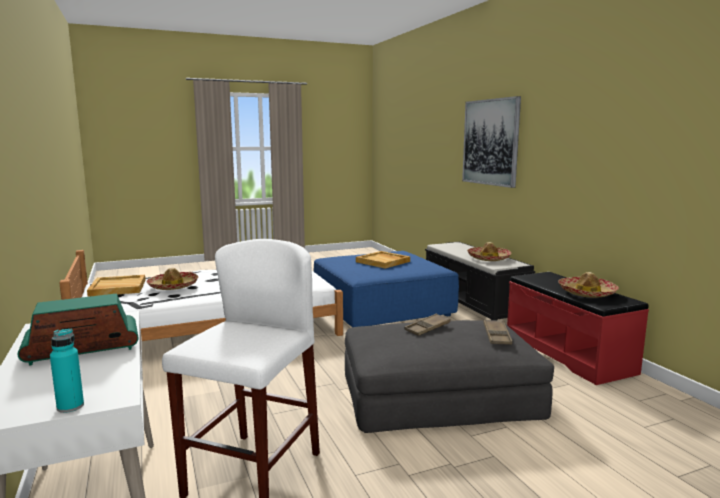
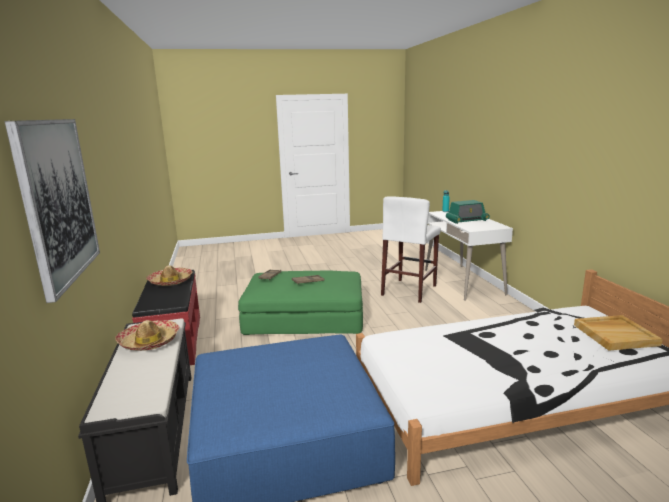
camera: 170 degrees left, 5 degrees up
(173, 286) = (551, 334): hat -> none
(383, 261) = (278, 382): beige tray -> none
(439, 395) = (304, 316): grey ottoman -> green ottoman

